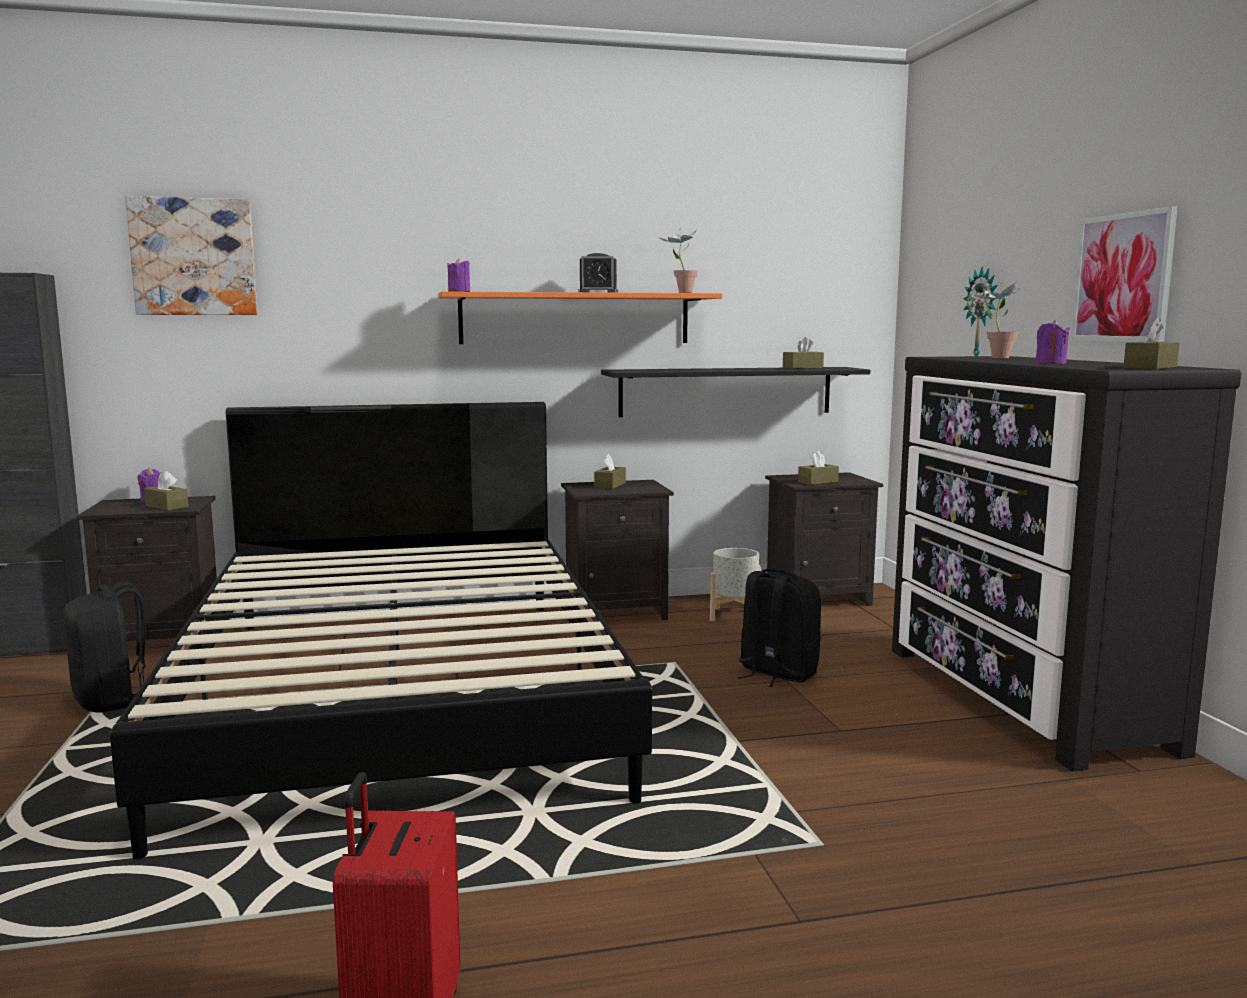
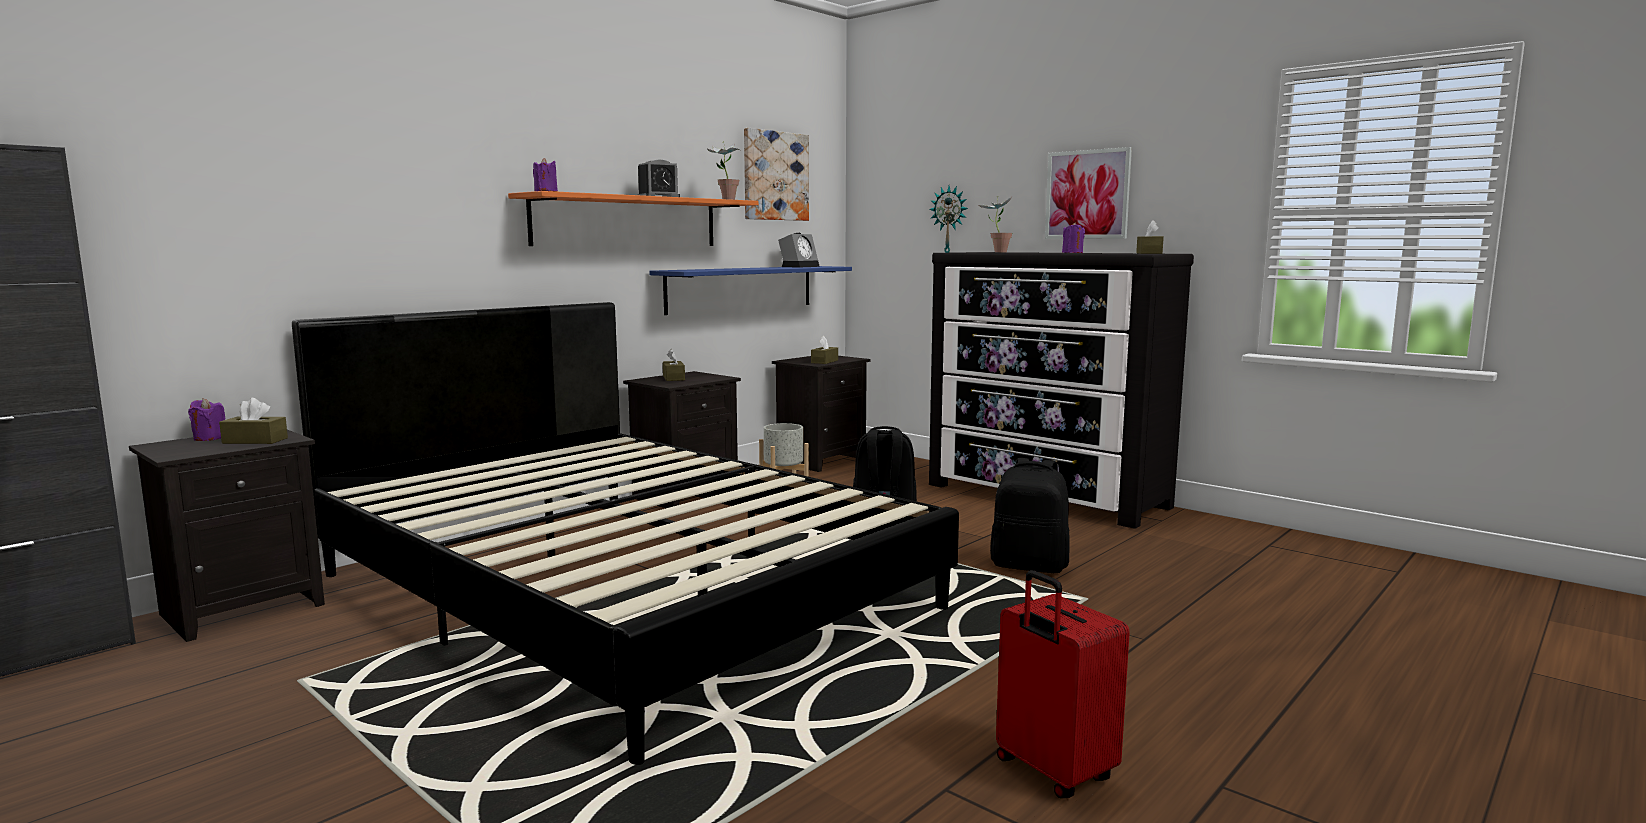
camera: 35 degrees left, 0 degrees up
(113, 700) = (304, 668): black backpack -> black backpack (1029, 566)
(194, 257) = (239, 140): picture -> picture (775, 176)
(726, 391) = (741, 288): black shelf -> blue shelf
(802, 368) = (799, 266): brown tissue box -> alarm clock

